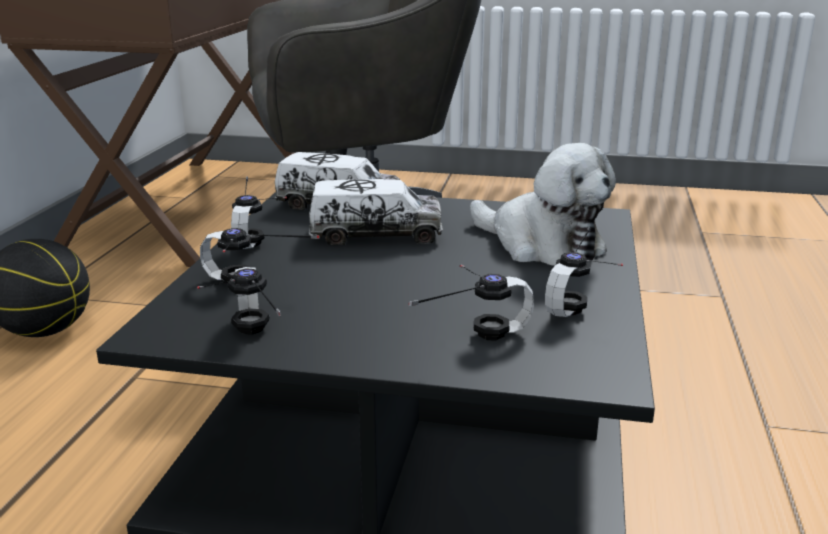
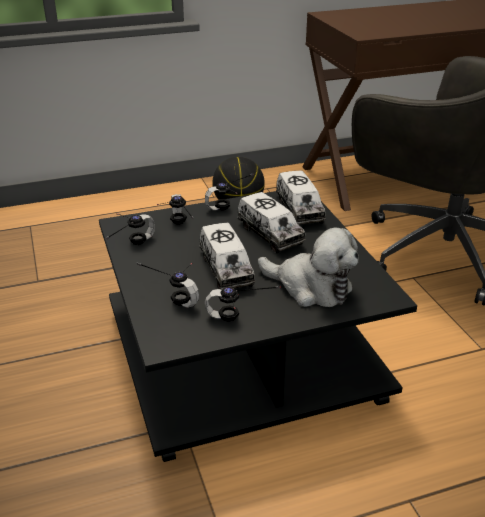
camera: 60 degrees right, 10 degrees up
(434, 282) = (226, 269): none -> toy truck
(541, 245) = (311, 287): plush toy -> plush toy turned 75 degrees counterclockwise

